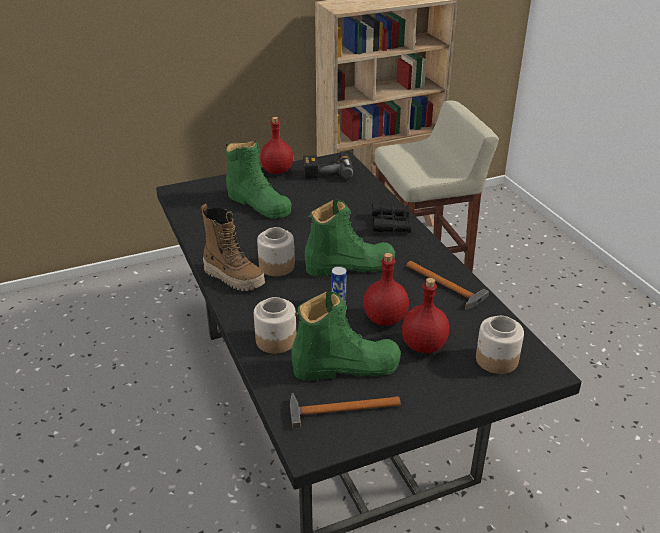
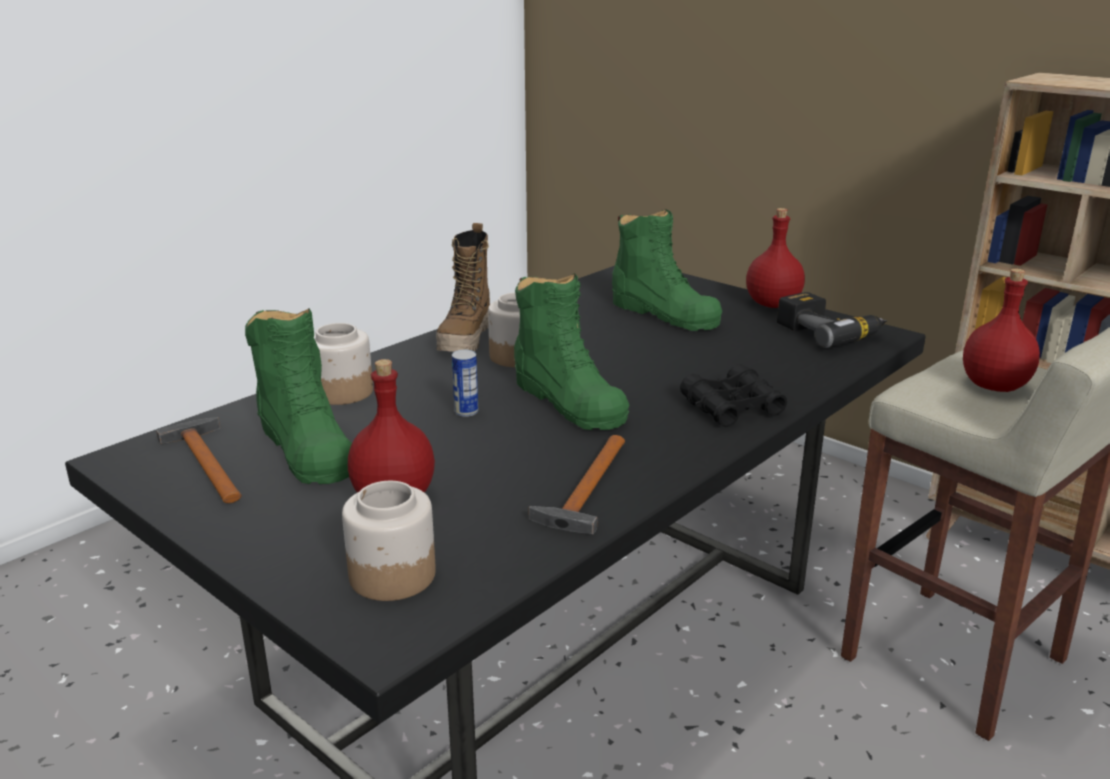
camera: 65 degrees right, 10 degrees down
(259, 204) = (664, 314): green boot -> green boot turned 60 degrees counterclockwise
(384, 319) = (445, 453): red bottle -> red bottle (993, 385)

